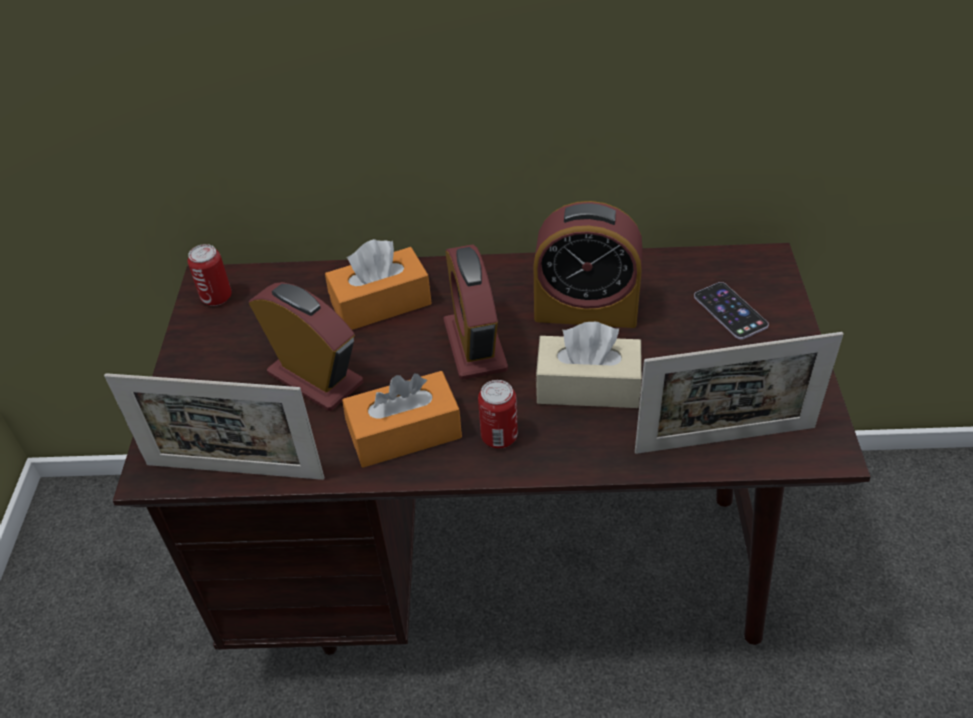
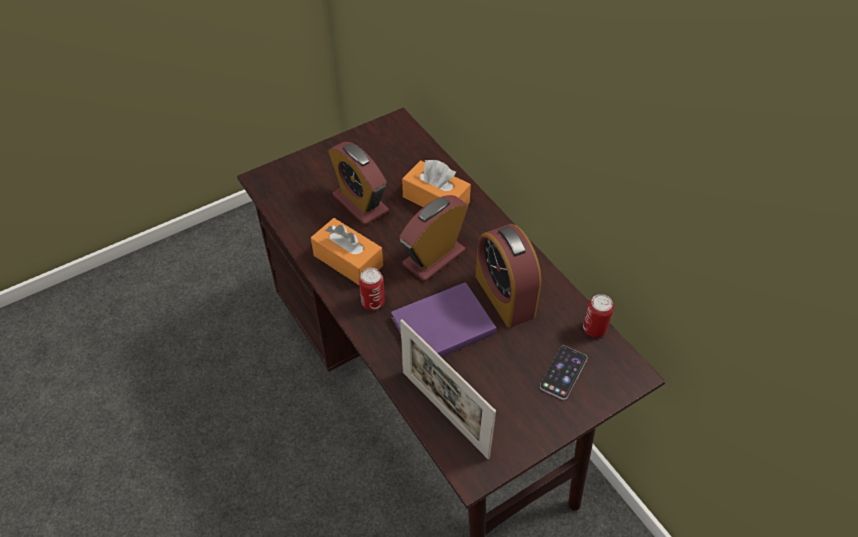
camera: 55 degrees right, 5 degrees up
(216, 297) = (389, 132): can -> can (594, 329)
(234, 471) = (280, 208): picture frame -> none
(315, 378) = (360, 204): alarm clock -> alarm clock turned 135 degrees clockwise
(588, 386) = (440, 326): beige tissue box -> purple book

